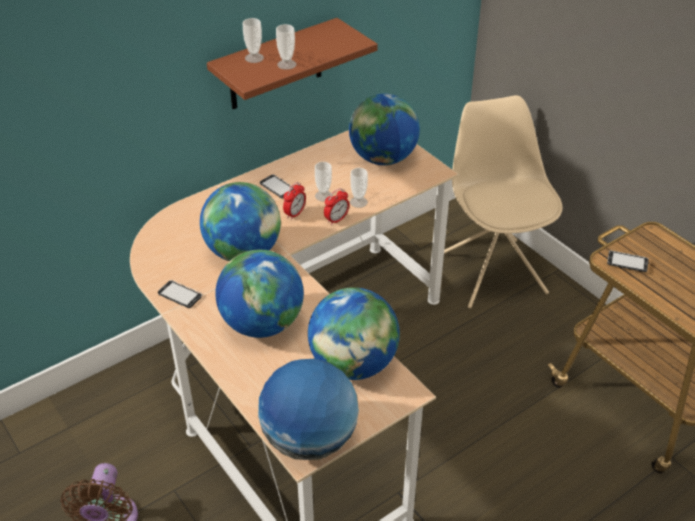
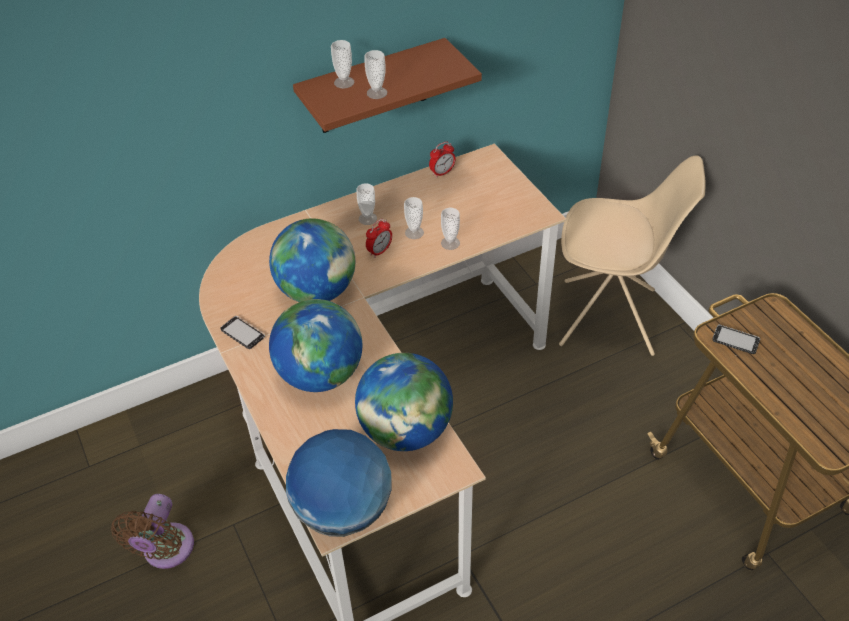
camera: 10 degrees right, 5 degrees up
(277, 187) = (367, 218): phone -> cup
(336, 219) = (422, 262): alarm clock -> alarm clock (442, 173)
(383, 158) = (487, 194): globe -> none
(492, 271) = (610, 318): beige chair -> beige chair turned 105 degrees clockwise

